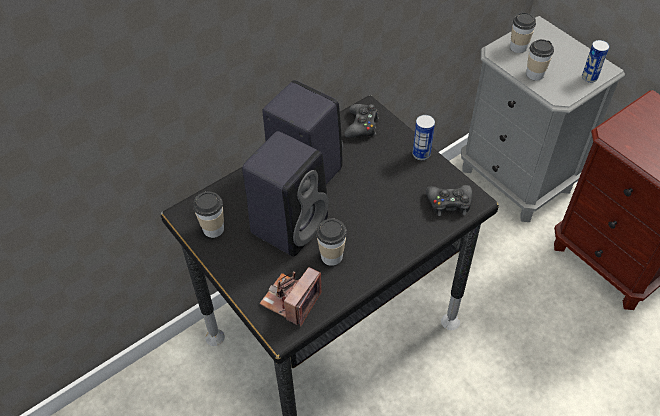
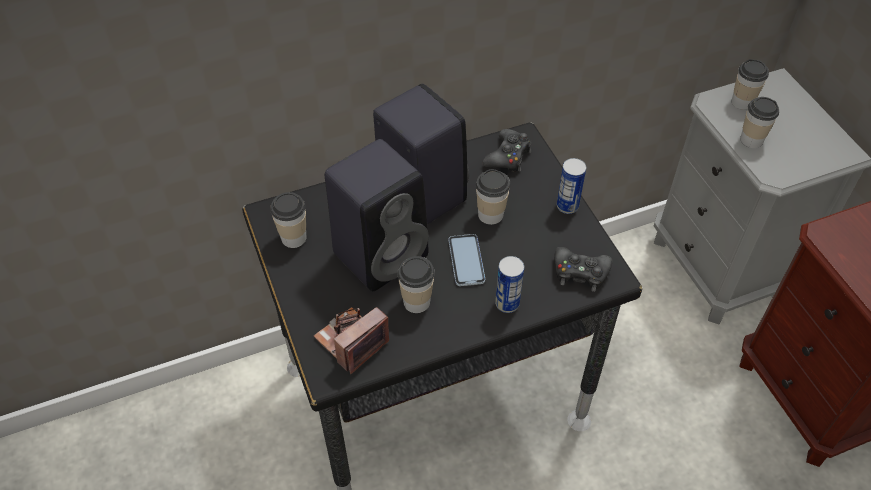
camera: 15 degrees right, 0 degrees up
(359, 214) = (466, 261): none -> phone
(365, 174) = (490, 215): none -> cup
(589, 77) = (821, 158): can -> can (507, 303)

